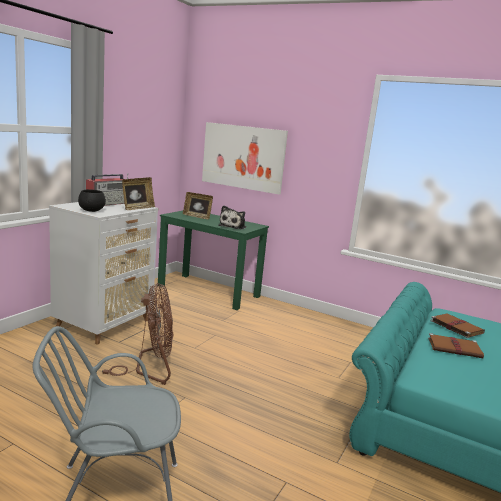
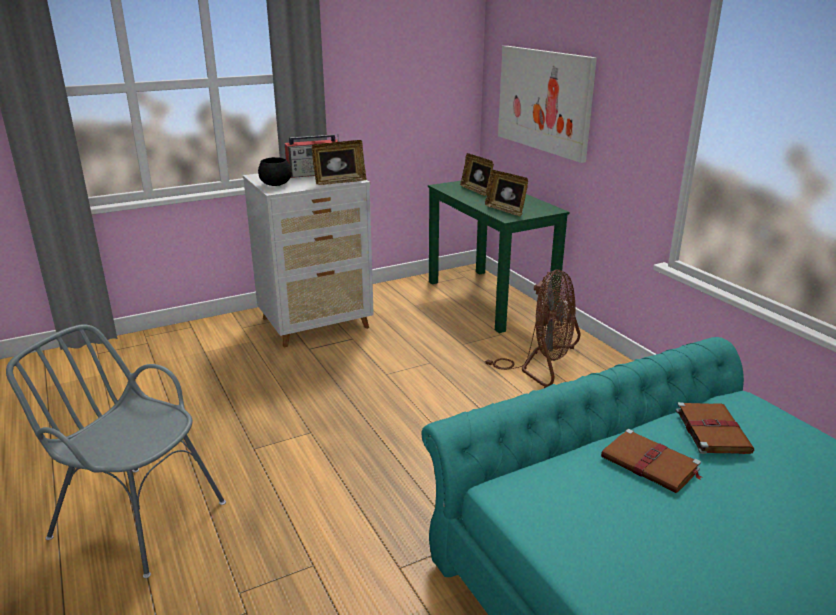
camera: 35 degrees right, 10 degrees up
(150, 365) = (313, 384): brown fan -> brown fan (541, 365)
(233, 226) = (506, 210): plush toy -> picture frame

